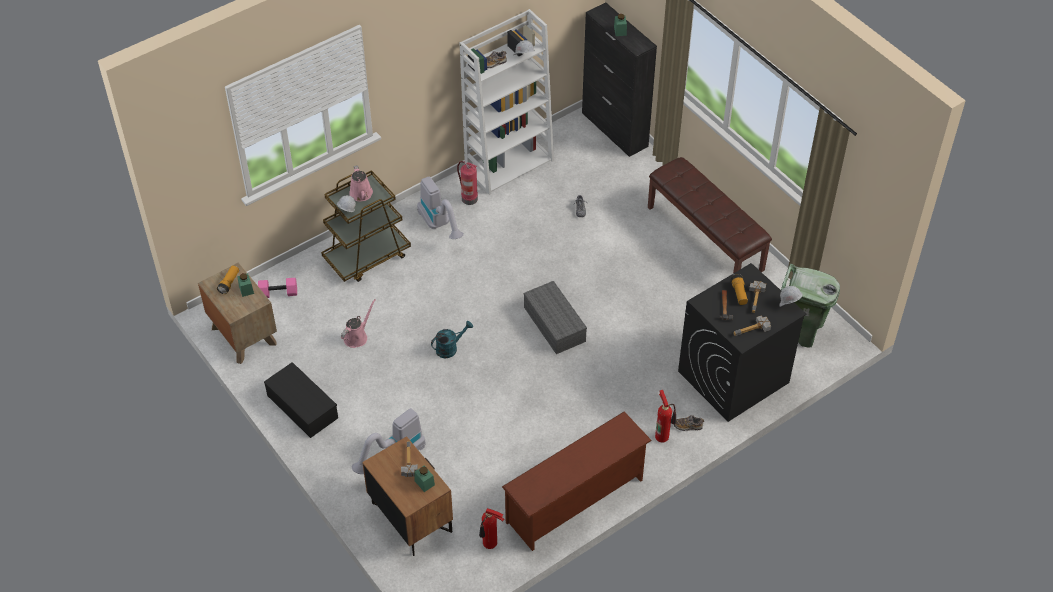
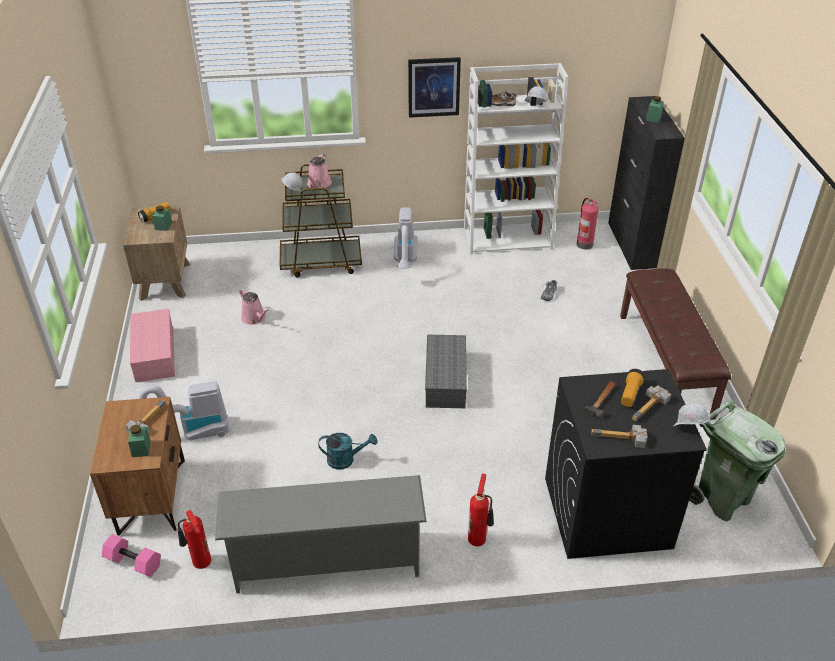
camera: 30 degrees right, 10 degrees down
(278, 293) = (222, 262): pink dumbbell -> pink dumbbell (132, 562)
(301, 406) = (154, 353): black storage box -> pink storage box
(357, 337) = (255, 318): pink watering can -> pink watering can turned 75 degrees clockwise
(430, 69) = (434, 87): none -> picture
(450, 348) = (328, 360): turquoise watering can -> turquoise watering can (346, 459)
(468, 198) = (449, 251): fire extinguisher -> fire extinguisher (584, 244)
(575, 502) = (326, 563): brown shoe rack -> grey shoe rack
(688, 426) = (515, 541): shoe -> none

